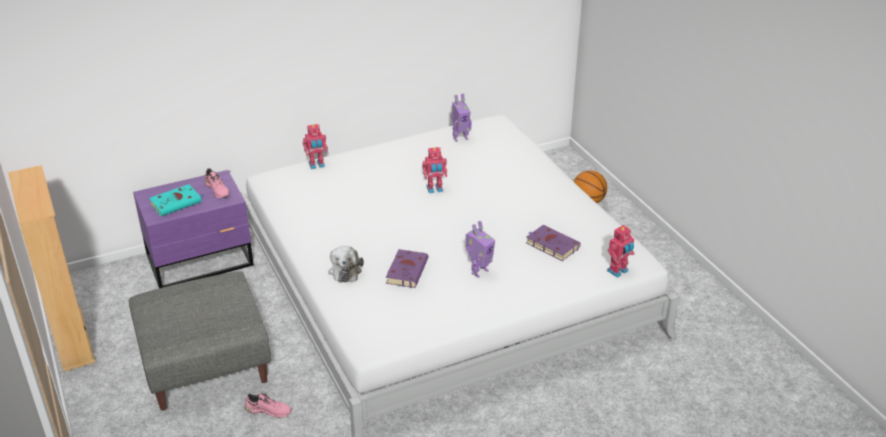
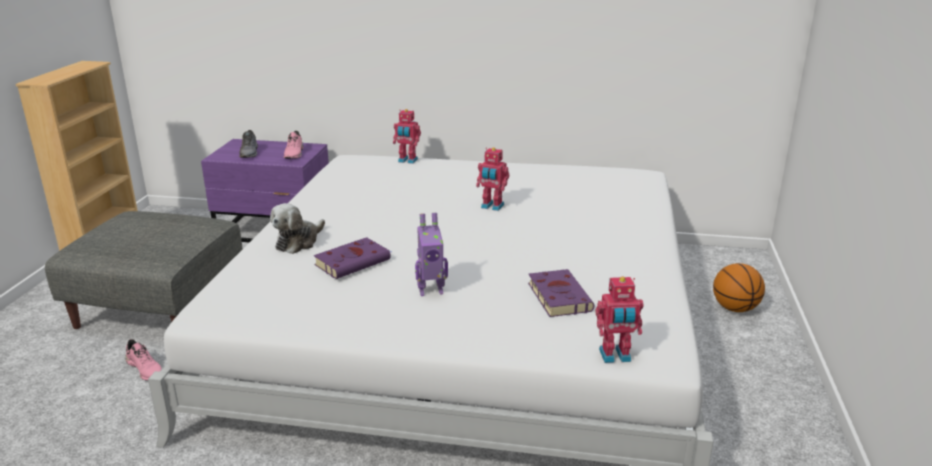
camera: 35 degrees right, 10 degrees down
(177, 202) = (250, 153): turquoise book -> grey shoe
(460, 138) = (580, 175): toy robot -> none

